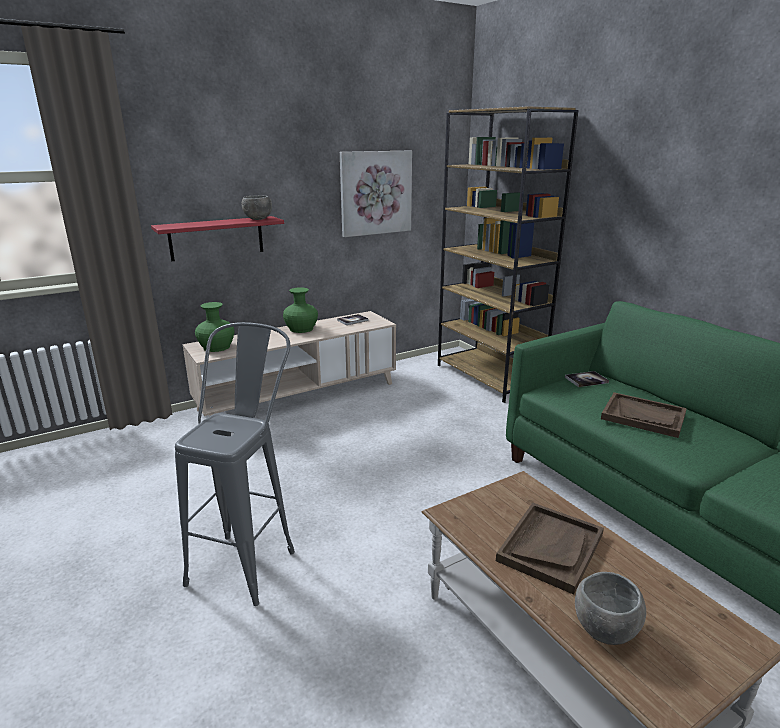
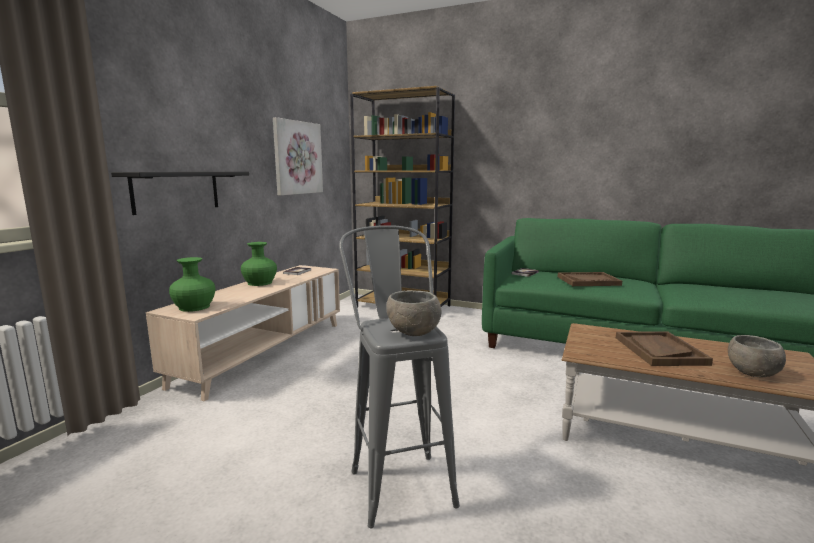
camera: 35 degrees left, 10 degrees down
(216, 238) = (176, 191): red shelf -> black shelf
(258, 219) = (221, 171): grey bowl -> grey bowl (414, 333)

